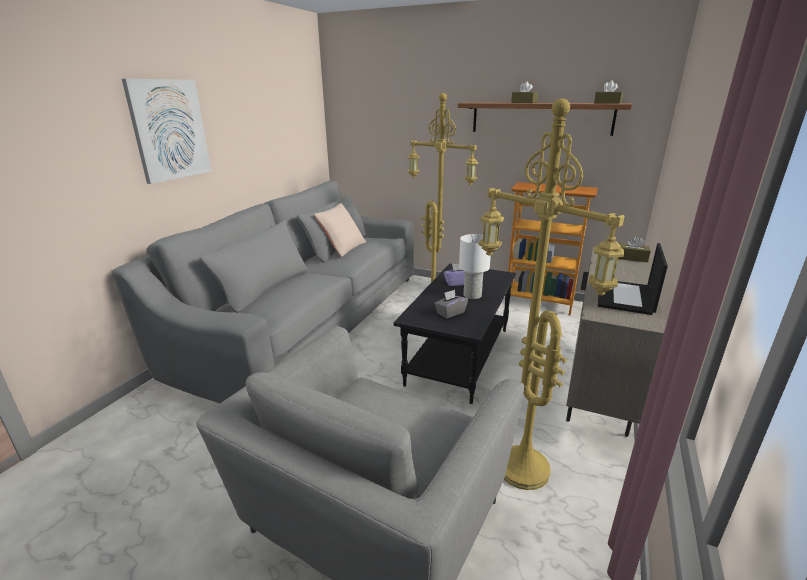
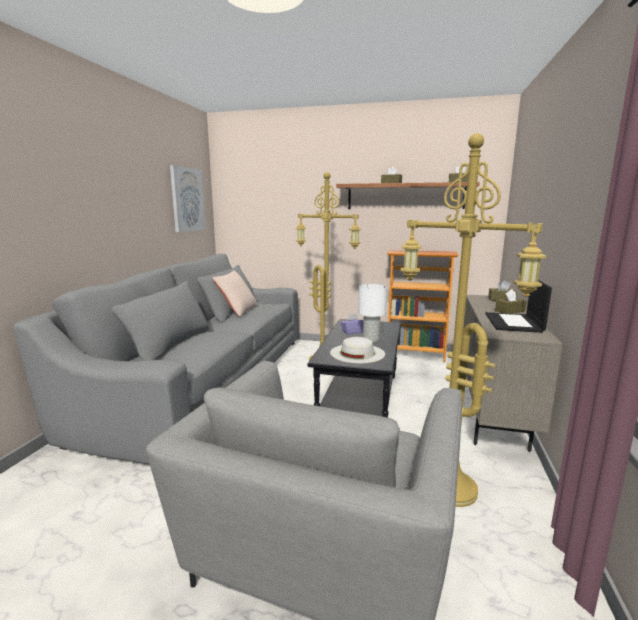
camera: 10 degrees left, 10 degrees down
(169, 130) = (78, 192): picture -> picture (187, 199)
(450, 313) = (357, 353): grey tissue box -> white hat
(631, 277) = (510, 311): none -> brown tissue box

